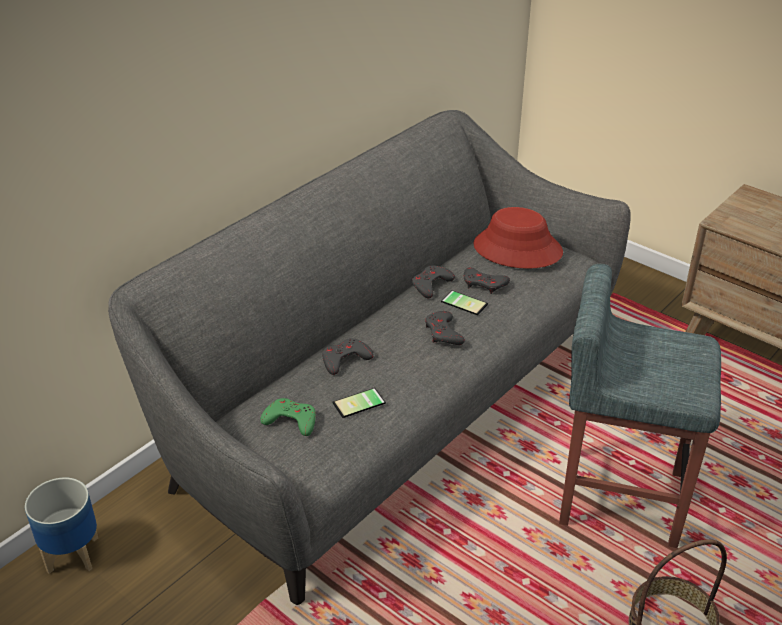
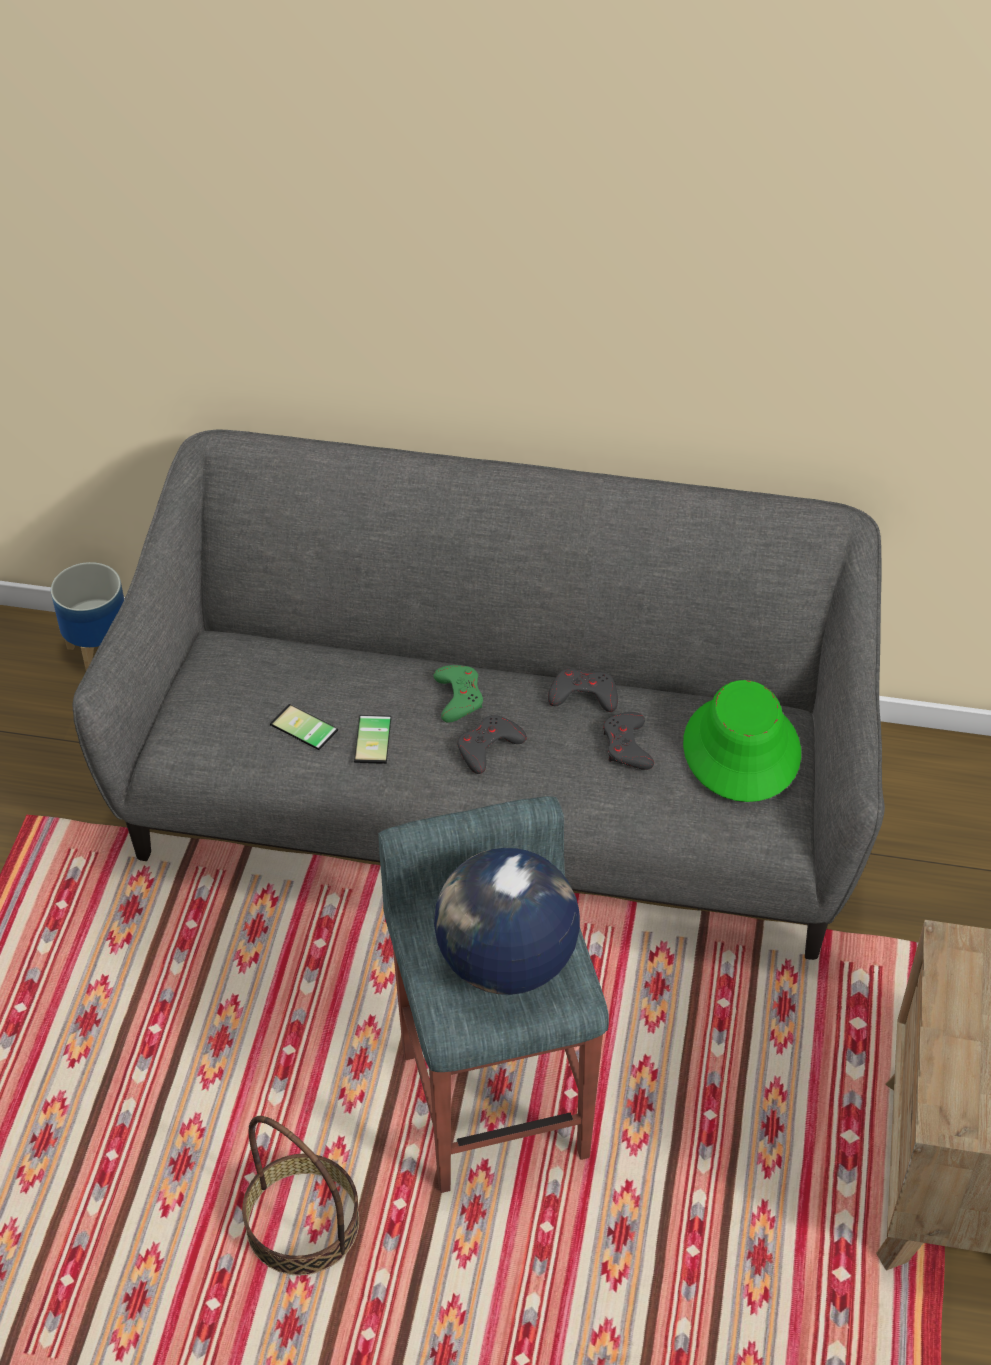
camera: 60 degrees right, 10 degrees up
(291, 420) = (238, 685): green game controller -> green game controller (458, 697)
(345, 359) = (372, 681): grey game controller -> none
(465, 302) = (571, 743): phone -> phone (376, 739)
(517, 249) = (740, 749): red hat -> green hat
(661, 360) = (505, 962): none -> globe

